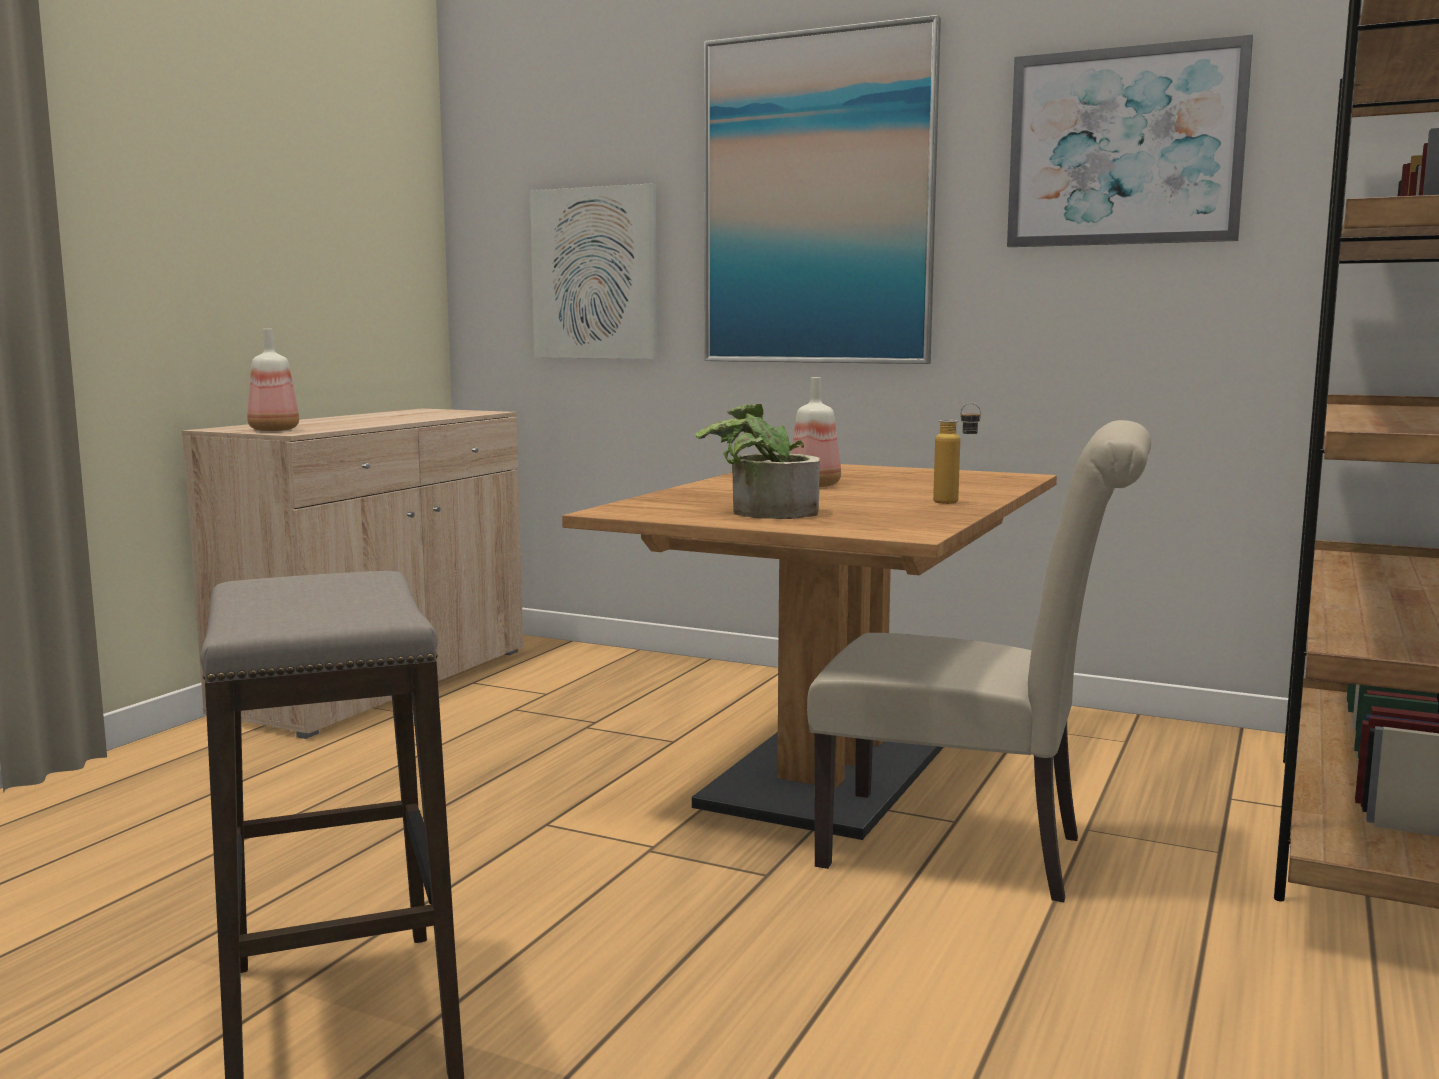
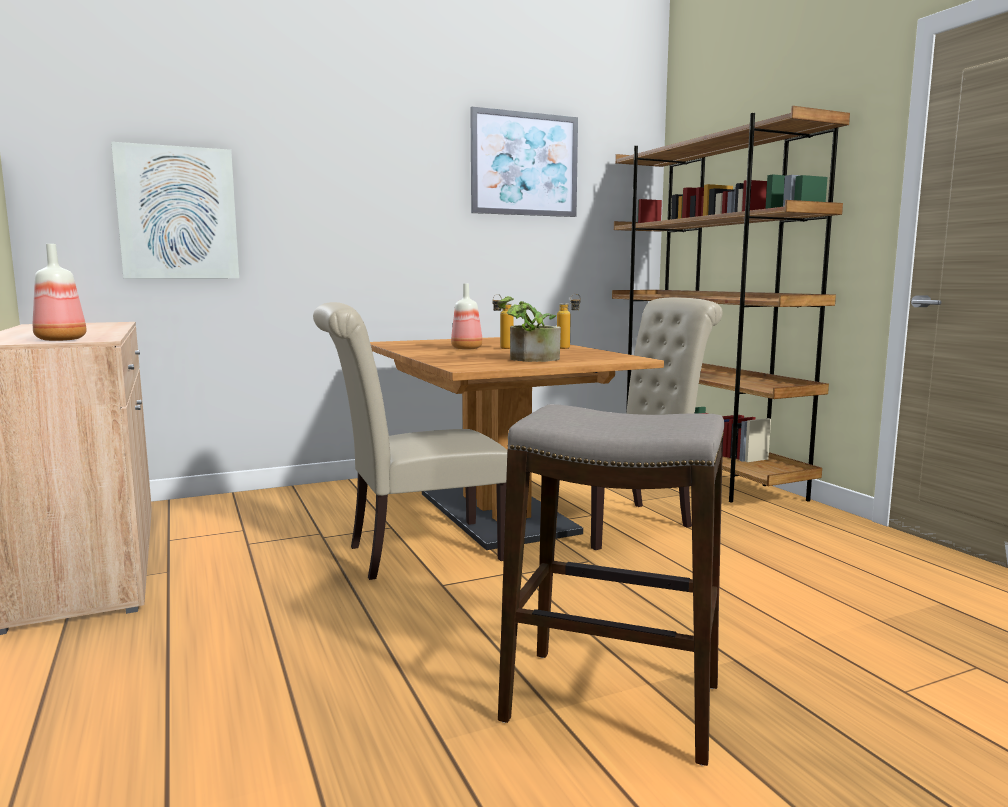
camera: 50 degrees left, 0 degrees up
(615, 780) = (416, 554): none -> beige chair
(817, 200) = (356, 175): picture -> none
(858, 491) = (502, 348): none -> bottle

